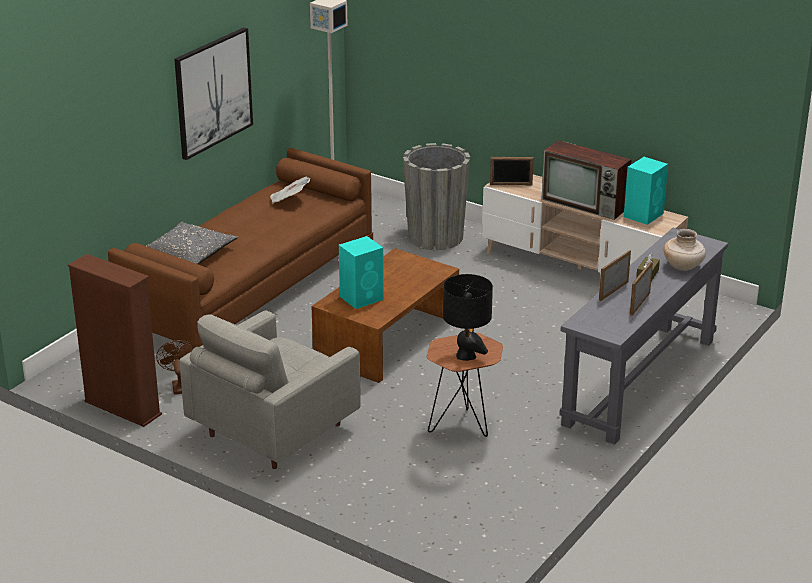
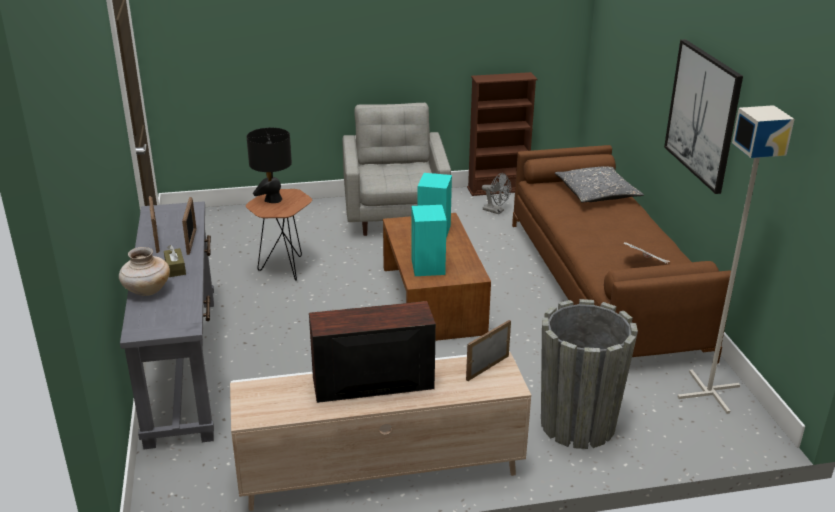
camera: 135 degrees right, 0 degrees up
(179, 385) = (496, 211): brown fan -> grey fan
(644, 215) = (287, 403): turquoise speaker -> turquoise speaker (428, 267)

